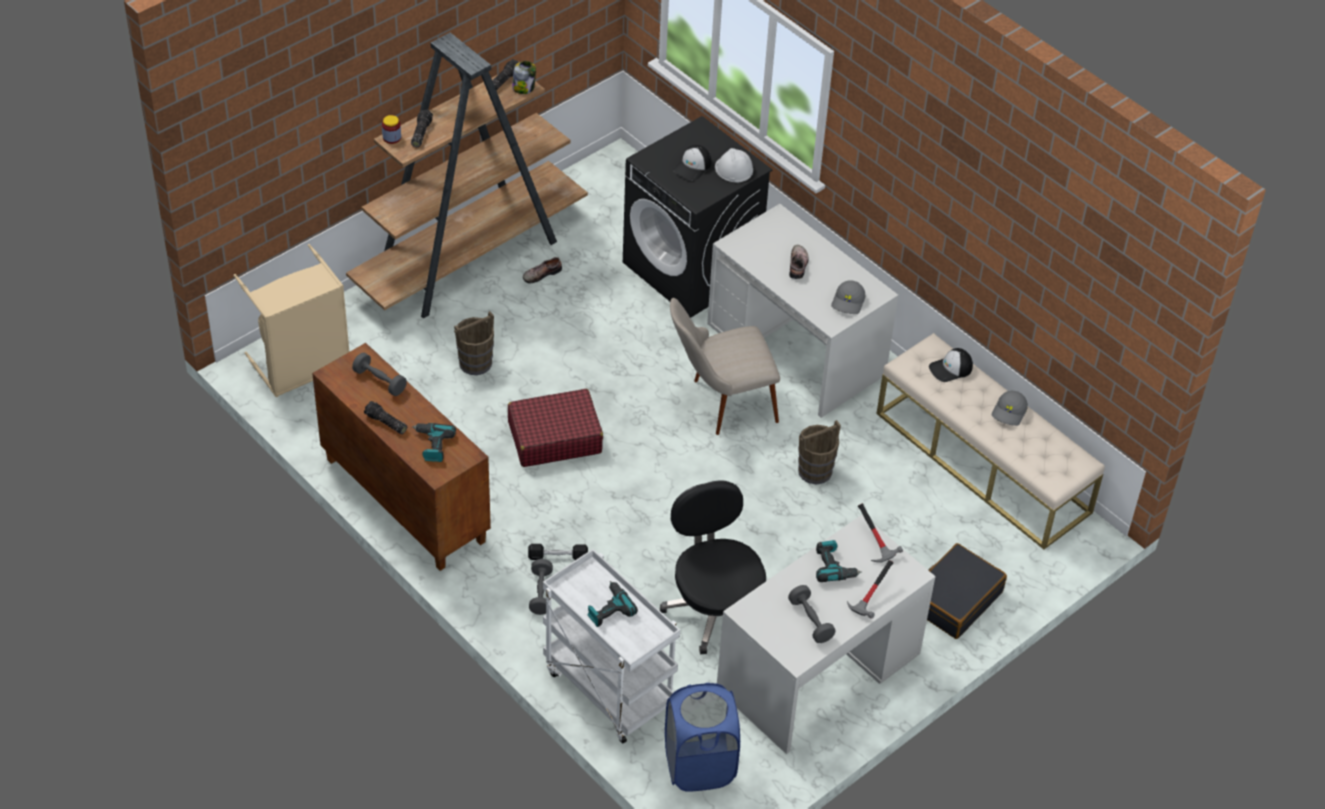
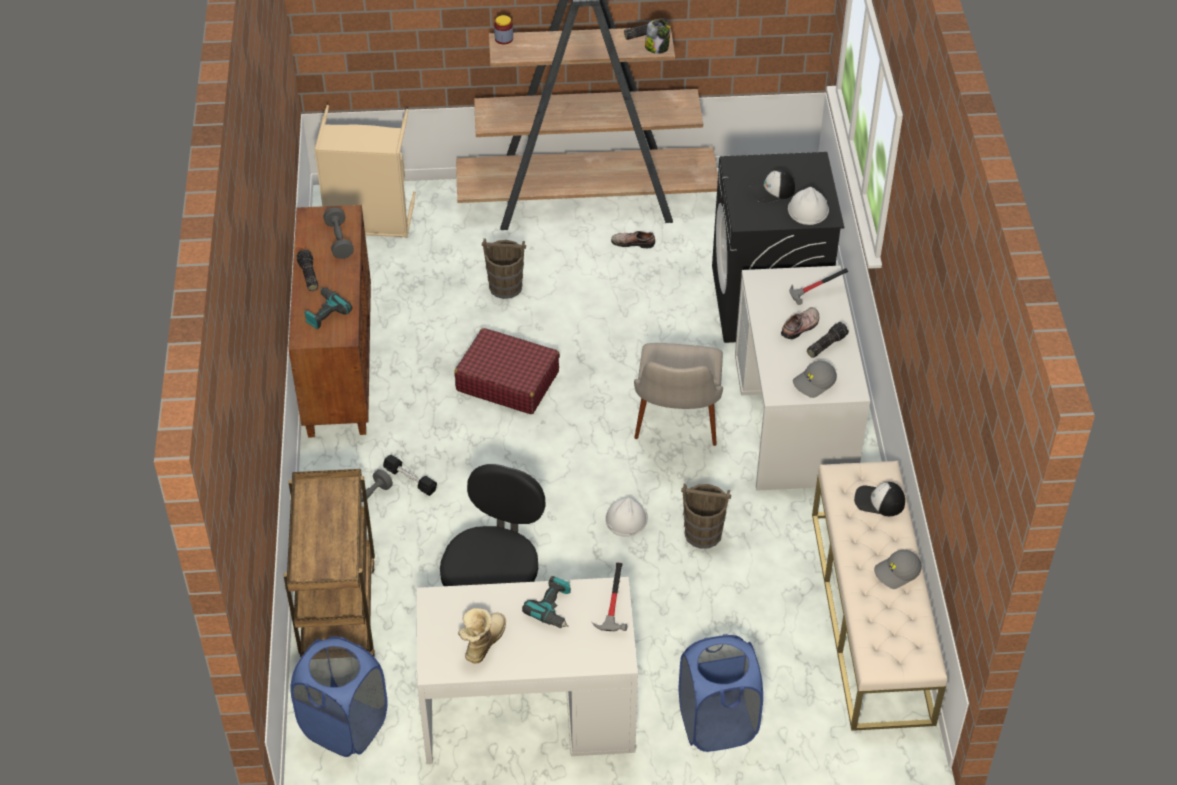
camera: 40 degrees right, 0 degrees up
(420, 133) = (531, 46): flashlight -> flashlight (826, 344)
(606, 688) = (337, 612): white cart -> brown cart
(608, 609) = (325, 528): power drill -> none
(720, 404) = (676, 429): beige chair -> beige chair turned 105 degrees counterclockwise
(750, 492) = (626, 519): none -> white hard hat
(810, 620) = (482, 642): grey dumbbell -> boot
(872, 600) = (556, 658): hammer -> hammer (814, 295)
(954, 599) = (717, 723): black suitcase -> blue laundry basket

